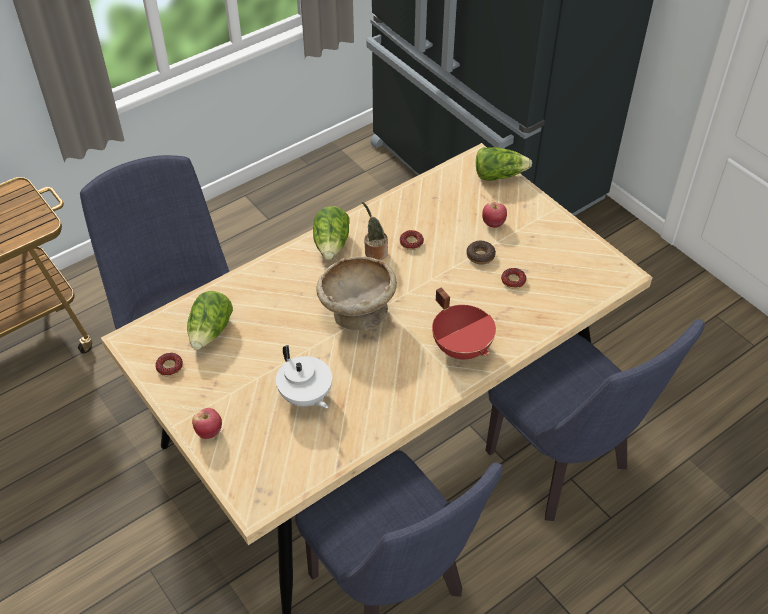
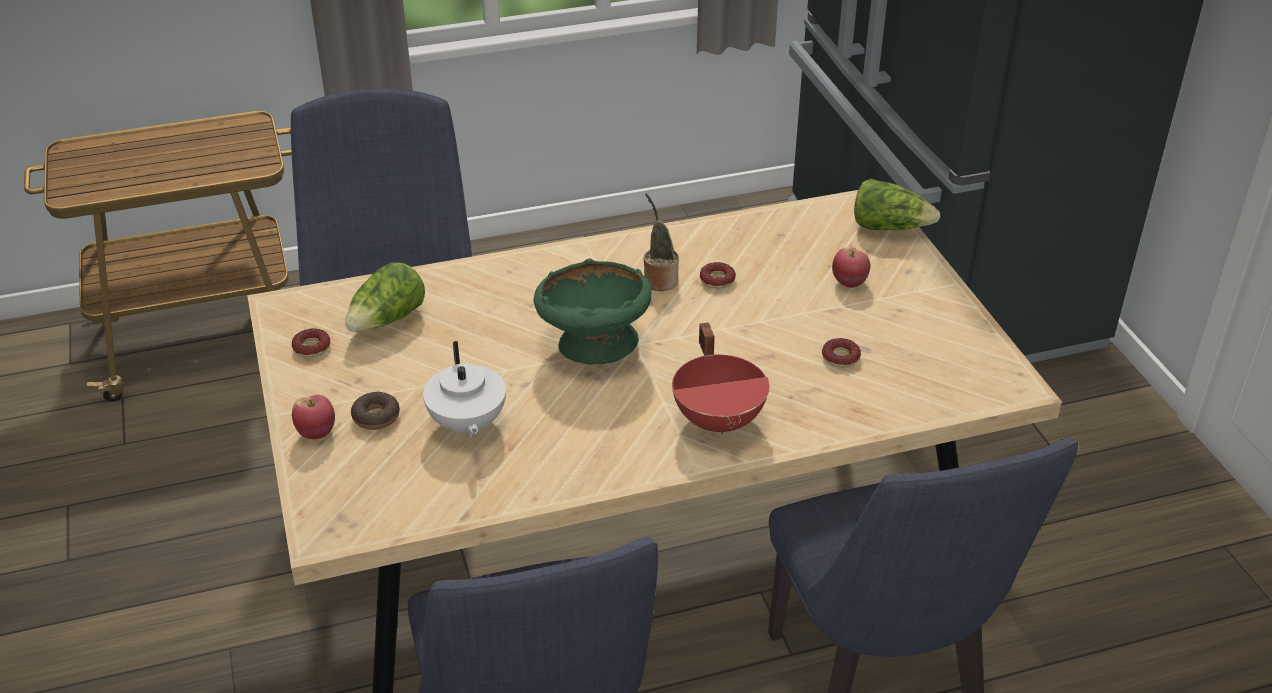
camera: 20 degrees right, 10 degrees down
(332, 245) = (605, 259): lettuce -> none
(356, 313) = (592, 345): beige bowl -> green bowl
(480, 256) = (808, 316): donut -> donut (376, 416)

